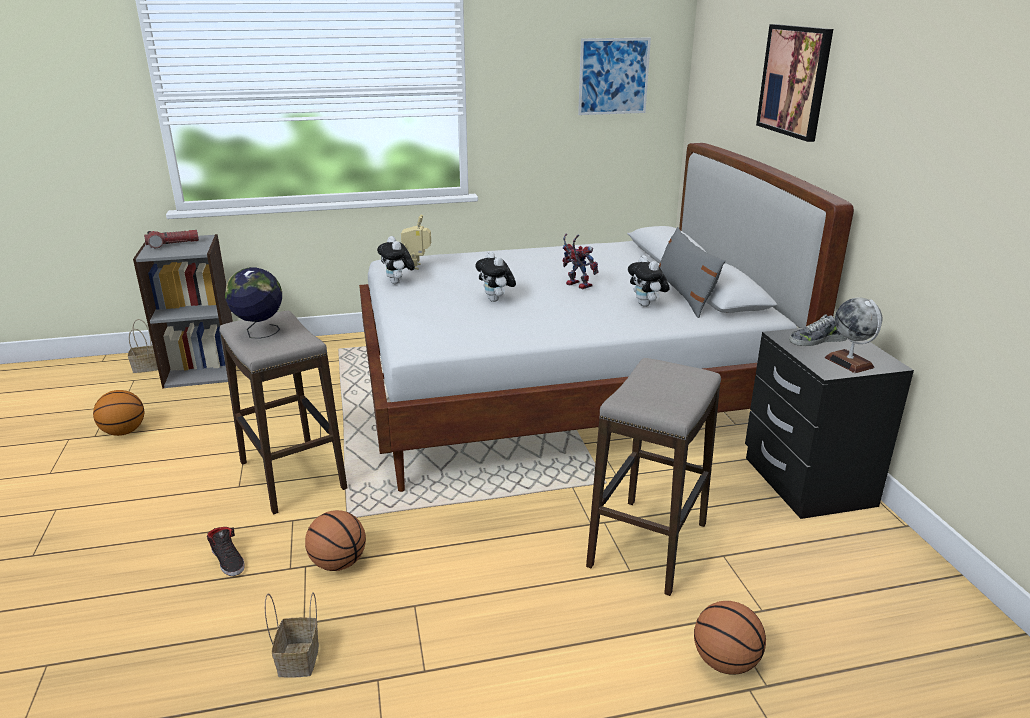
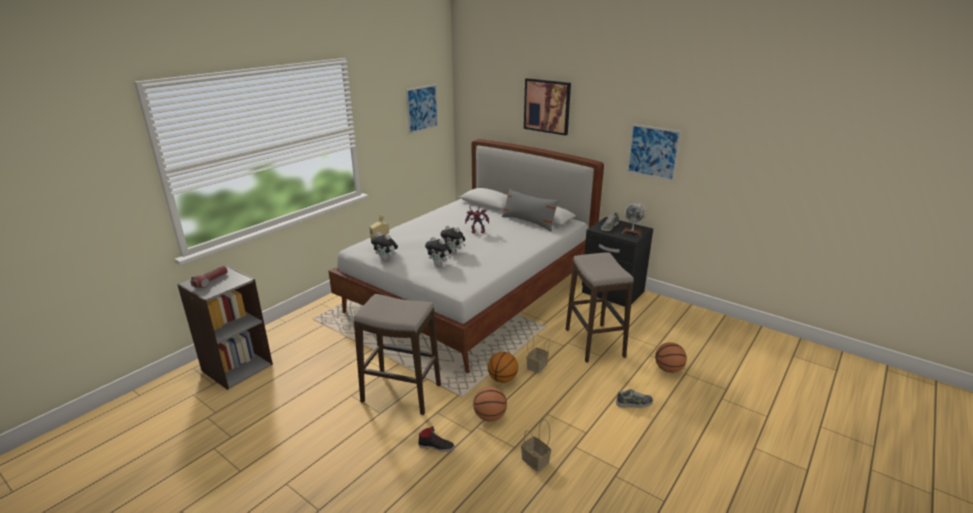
camera: 40 degrees left, 0 degrees up
(124, 432) = (249, 424): basketball -> basketball (502, 379)
(145, 368) = (187, 384): basket -> basket (537, 366)
(259, 333) = (388, 310): globe -> none
(570, 678) = (634, 403): none -> shoe
(646, 305) = (522, 232): plush toy -> plush toy (439, 264)
(944, 190) = (653, 152): none -> picture

